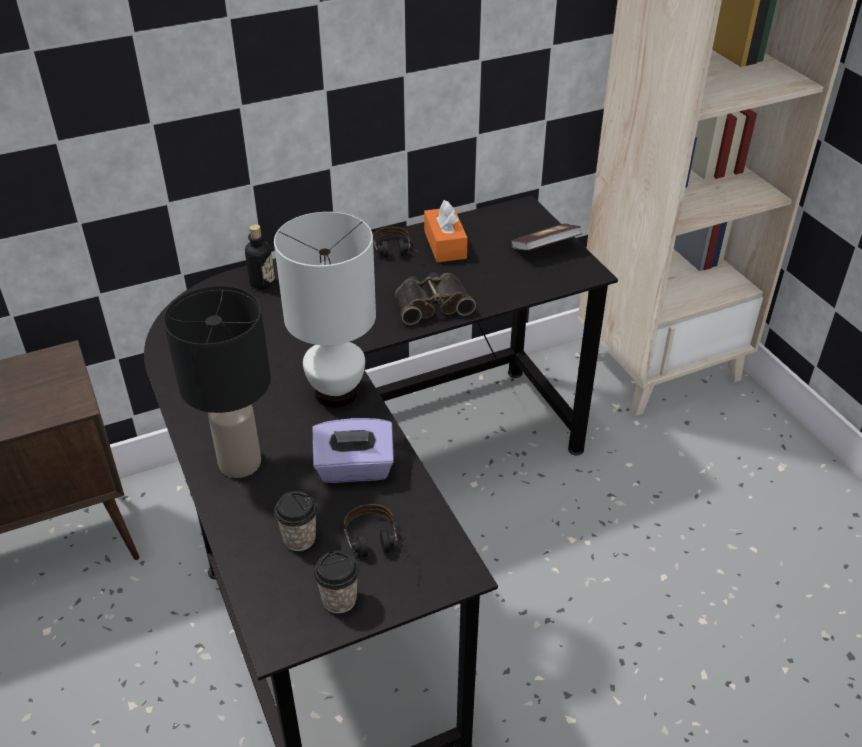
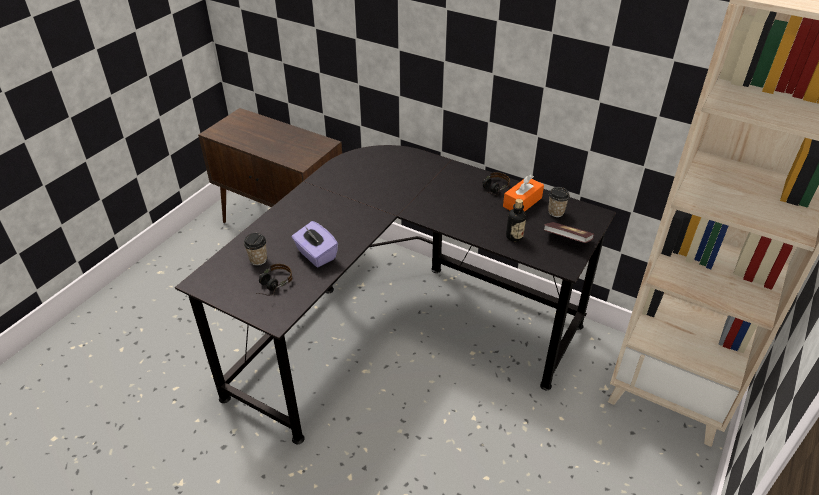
camera: 55 degrees right, 0 degrees up
(241, 462) = (290, 219): black table lamp -> none
(262, 283) = (418, 162): bottle -> bottle (514, 236)
(337, 393) = (363, 224): white table lamp -> none
(339, 600) = (232, 289): cup -> cup (556, 212)
(432, 303) = (465, 221): binoculars -> none

